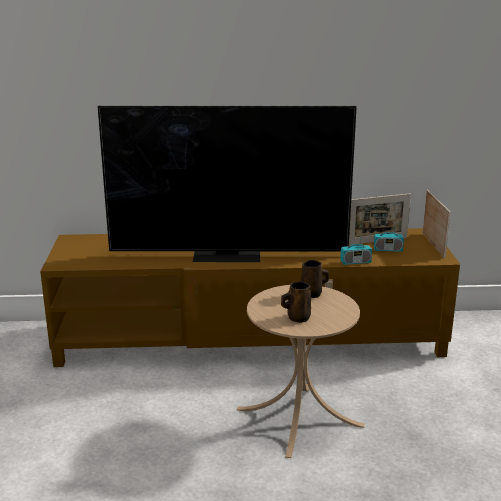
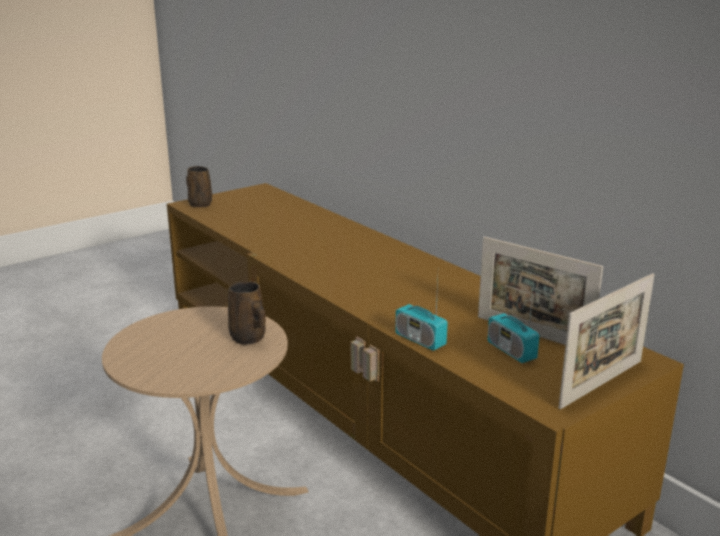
camera: 55 degrees right, 0 degrees up
(228, 254) = (325, 260): television -> none
(297, 318) = (159, 349): brown mug -> brown mug (199, 204)

